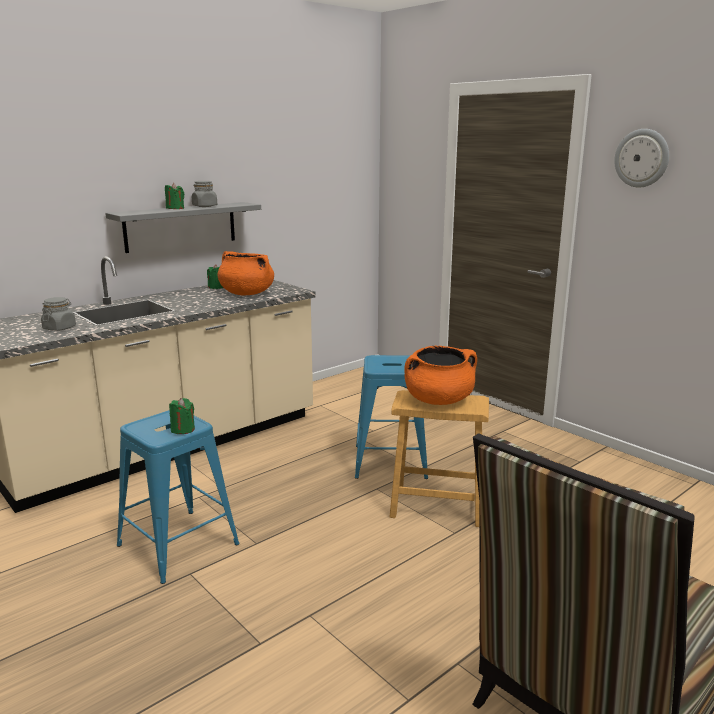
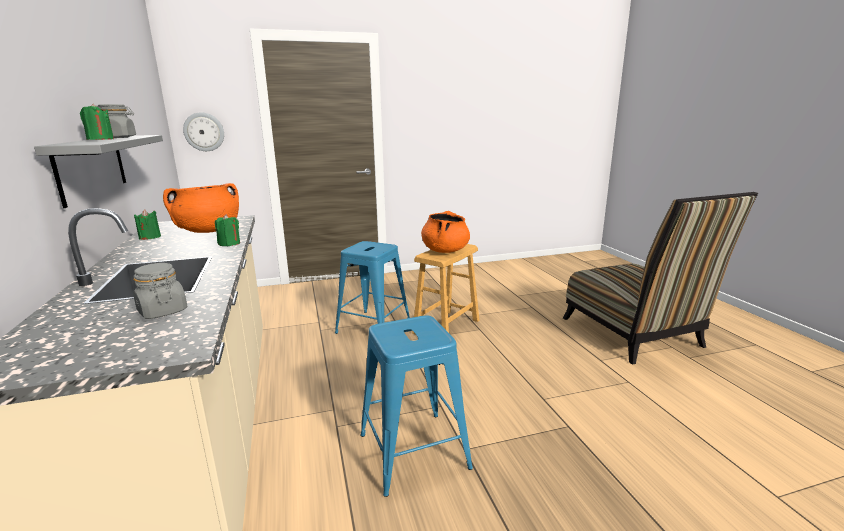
camera: 65 degrees left, 0 degrees up
(183, 429) = (428, 326): green candle -> green candle (229, 244)
(642, 158) = (420, 89): wall clock -> wall clock (204, 132)

